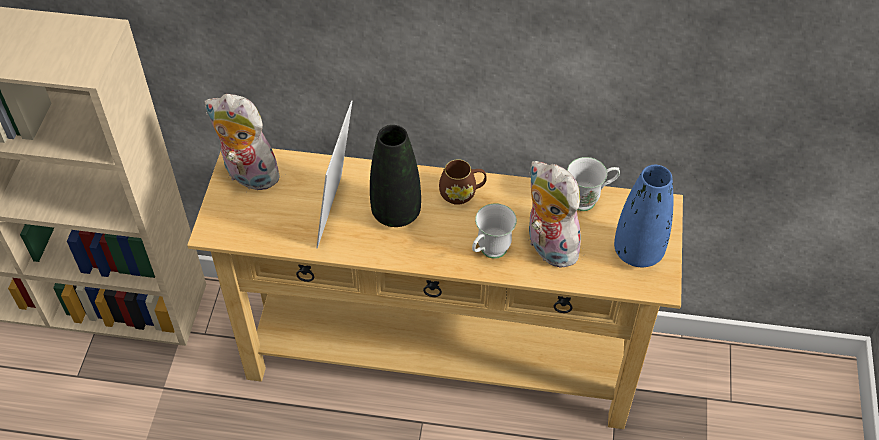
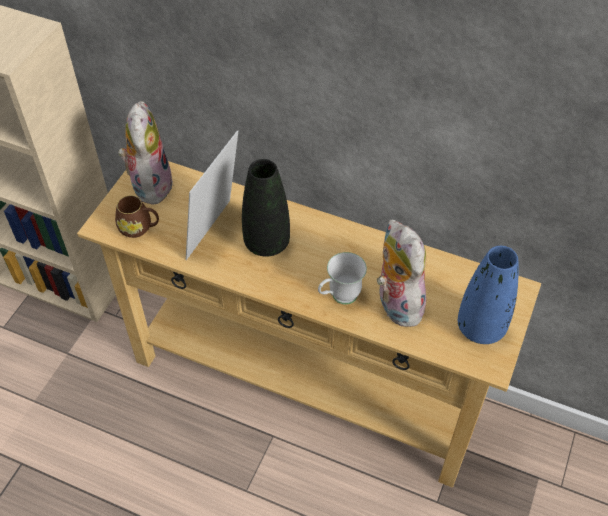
camera: 15 degrees right, 0 degrees up
(248, 176) = (149, 184): plush toy -> plush toy turned 45 degrees clockwise
(462, 193) = (332, 238): brown mug -> brown mug (139, 228)
(589, 200) = (449, 269): white mug -> none

